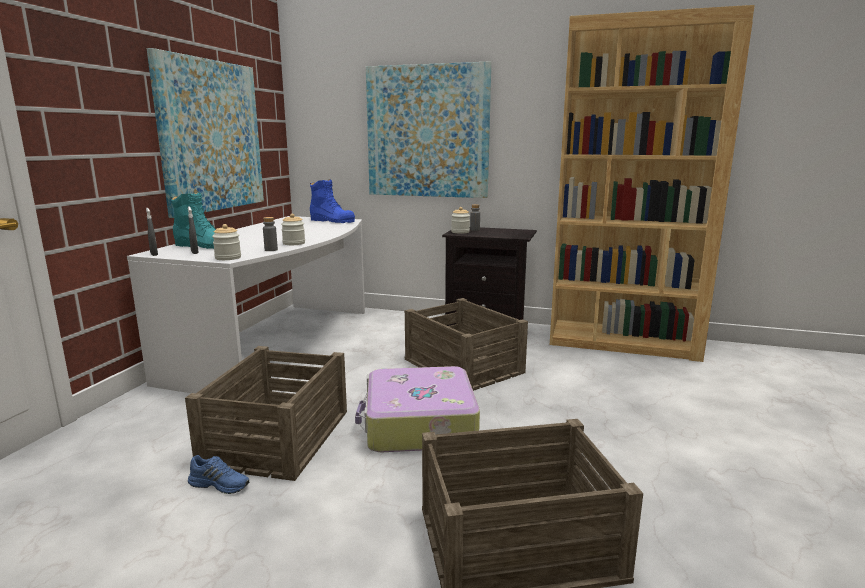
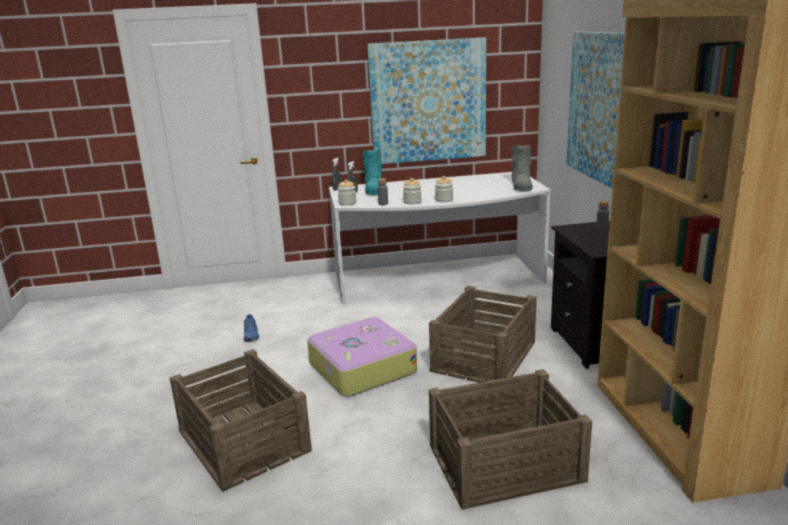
camera: 65 degrees right, 5 degrees up
(278, 437) = (308, 330): crate -> crate (506, 463)
(332, 221) = (521, 185): blue boot -> grey boot
(460, 232) = (577, 228): jar -> jar (444, 200)

